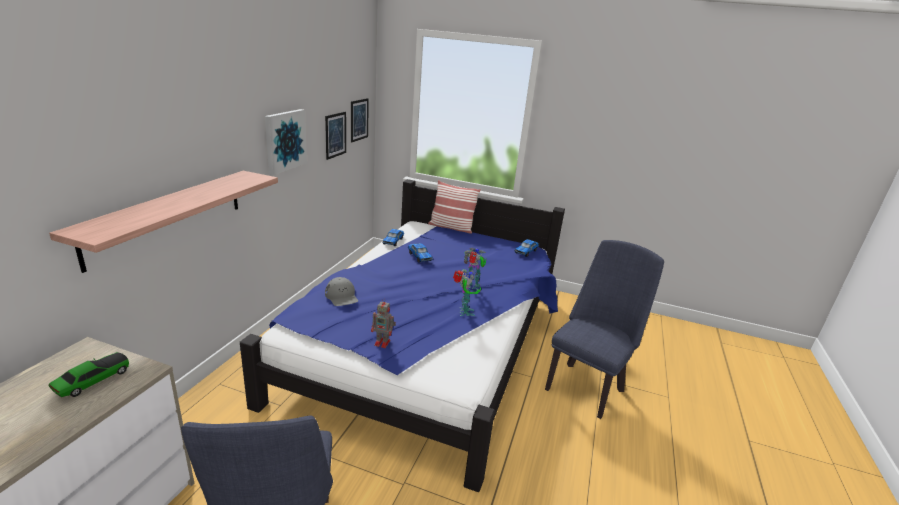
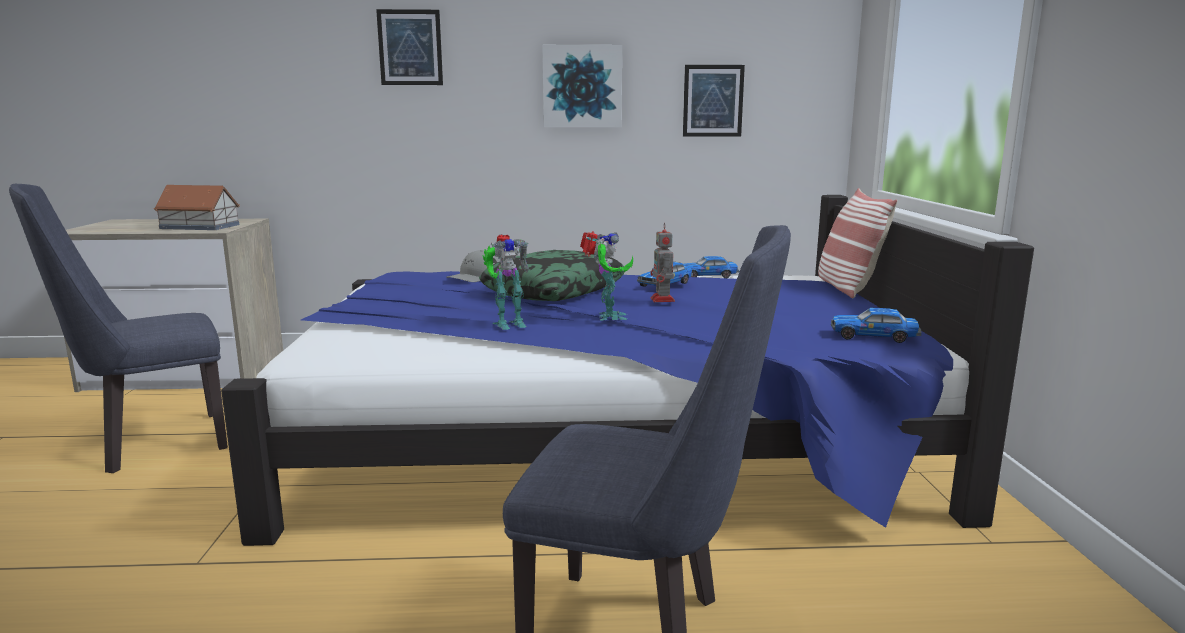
camera: 70 degrees right, 10 degrees down
(93, 381) = (199, 226): toy car -> toy house
(168, 215) = (378, 133): shelf -> none
(359, 120) = (790, 86): picture -> picture (410, 47)
(383, 343) = (370, 303): toy robot -> toy robot (663, 300)
(402, 284) = (554, 290): none -> pillow

